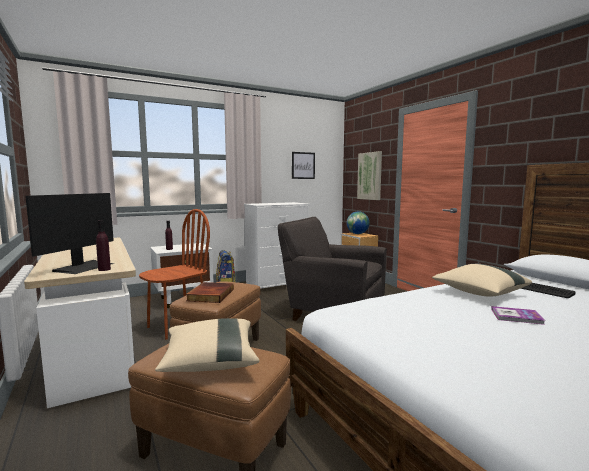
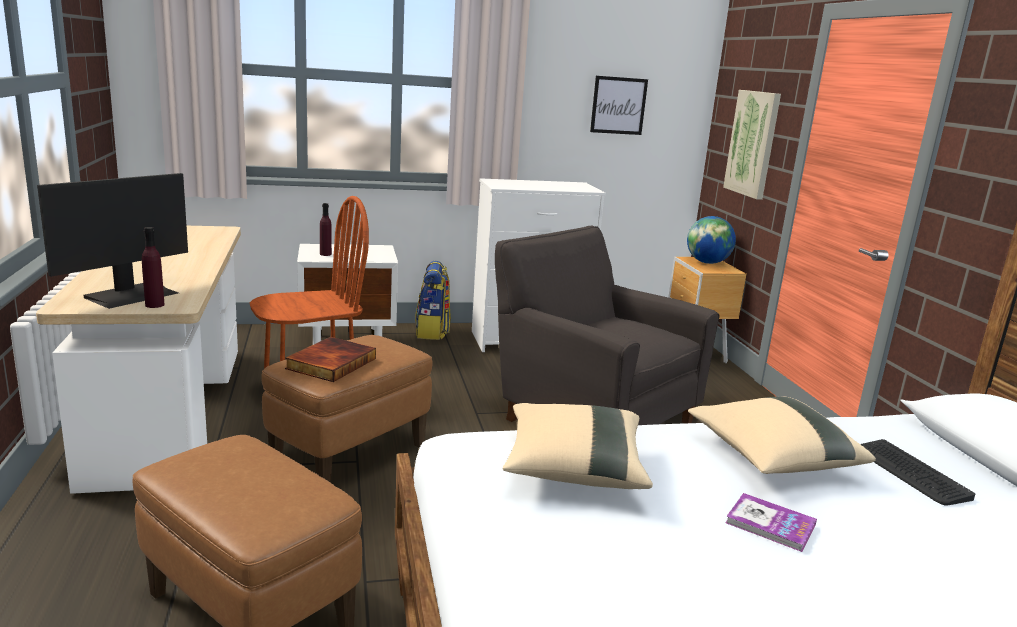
camera: 15 degrees right, 10 degrees up
(210, 361) = (237, 488): beige pillow -> beige pillow (573, 468)

